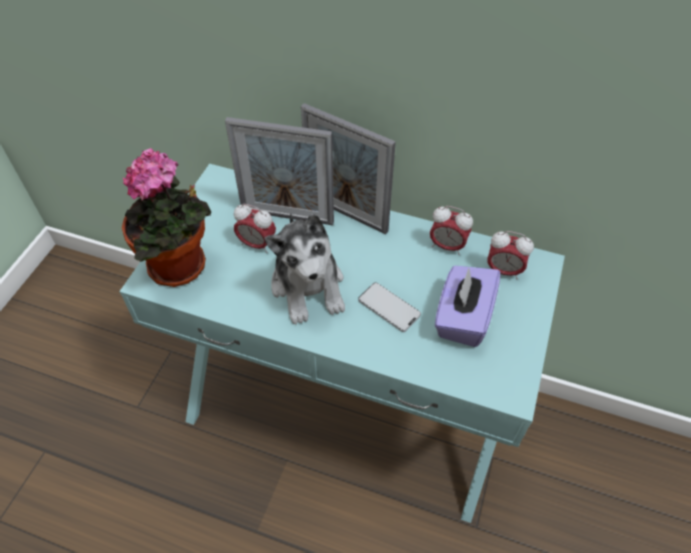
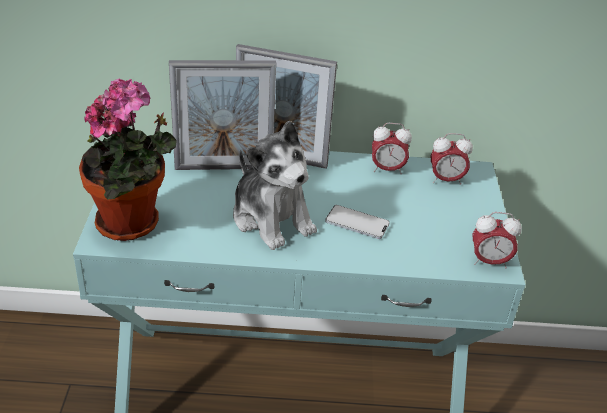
camera: 20 degrees left, 15 degrees down
(257, 244) = (203, 194): alarm clock -> alarm clock (489, 262)
(462, 318) = (427, 220): purple tissue box -> none

